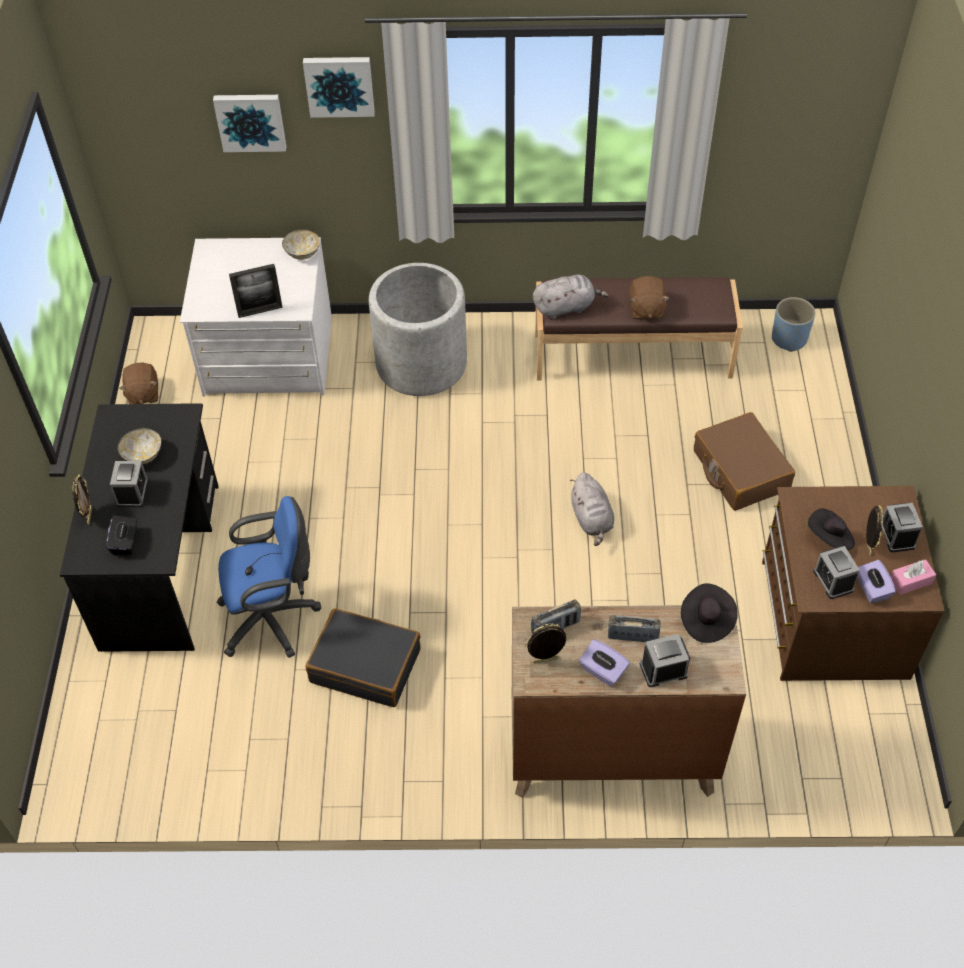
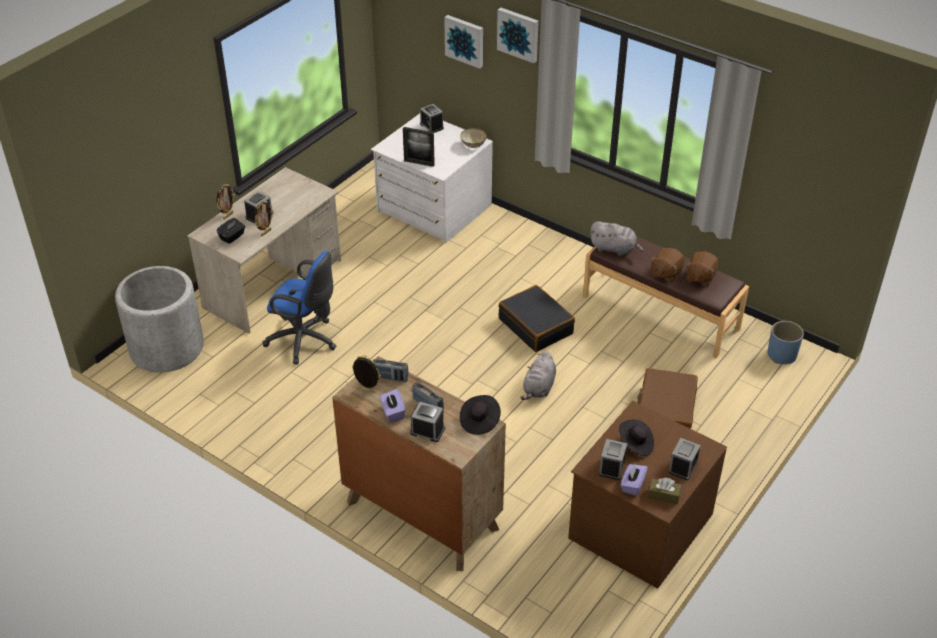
camera: 35 degrees right, 10 degrees down
(142, 455) = (282, 201): bowl -> none
(143, 394) = (346, 195): brown plush toy -> brown plush toy (700, 277)
(161, 565) = (273, 284): black desk -> beige desk
(227, 253) = (431, 126): none -> alarm clock
(365, 665) = (330, 391): black suitcase -> black suitcase (536, 326)
(421, 363) = (519, 254): grey planter -> grey planter (166, 348)
(867, 546) = (656, 461): picture frame -> picture frame (265, 232)
(910, 581) = (664, 495): pink tissue box -> brown tissue box

